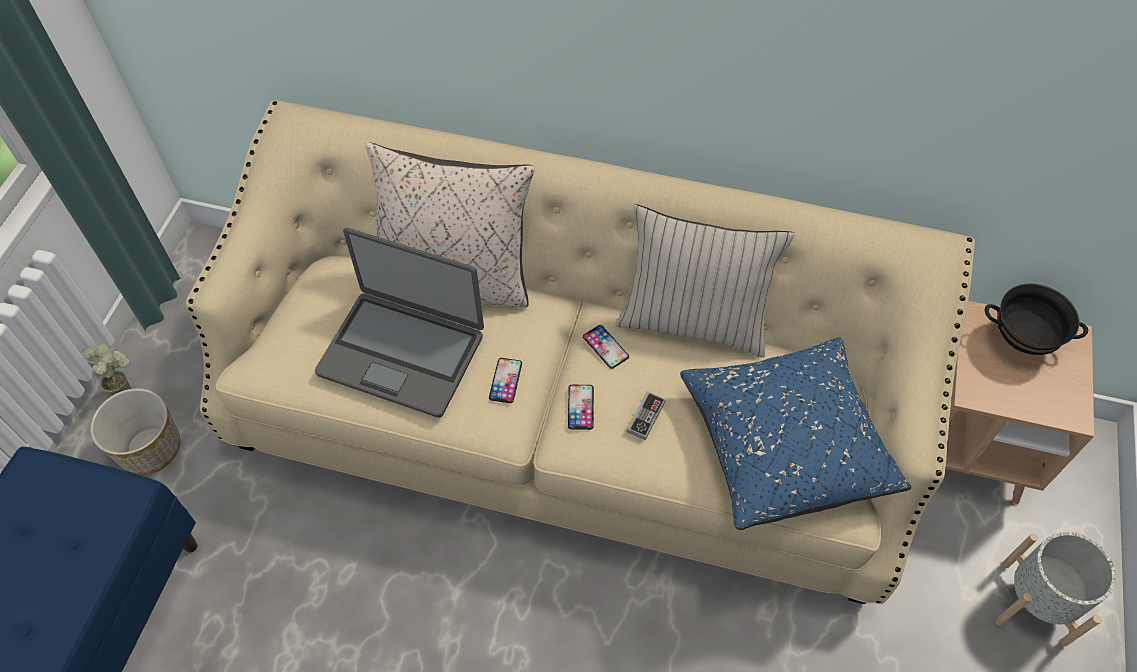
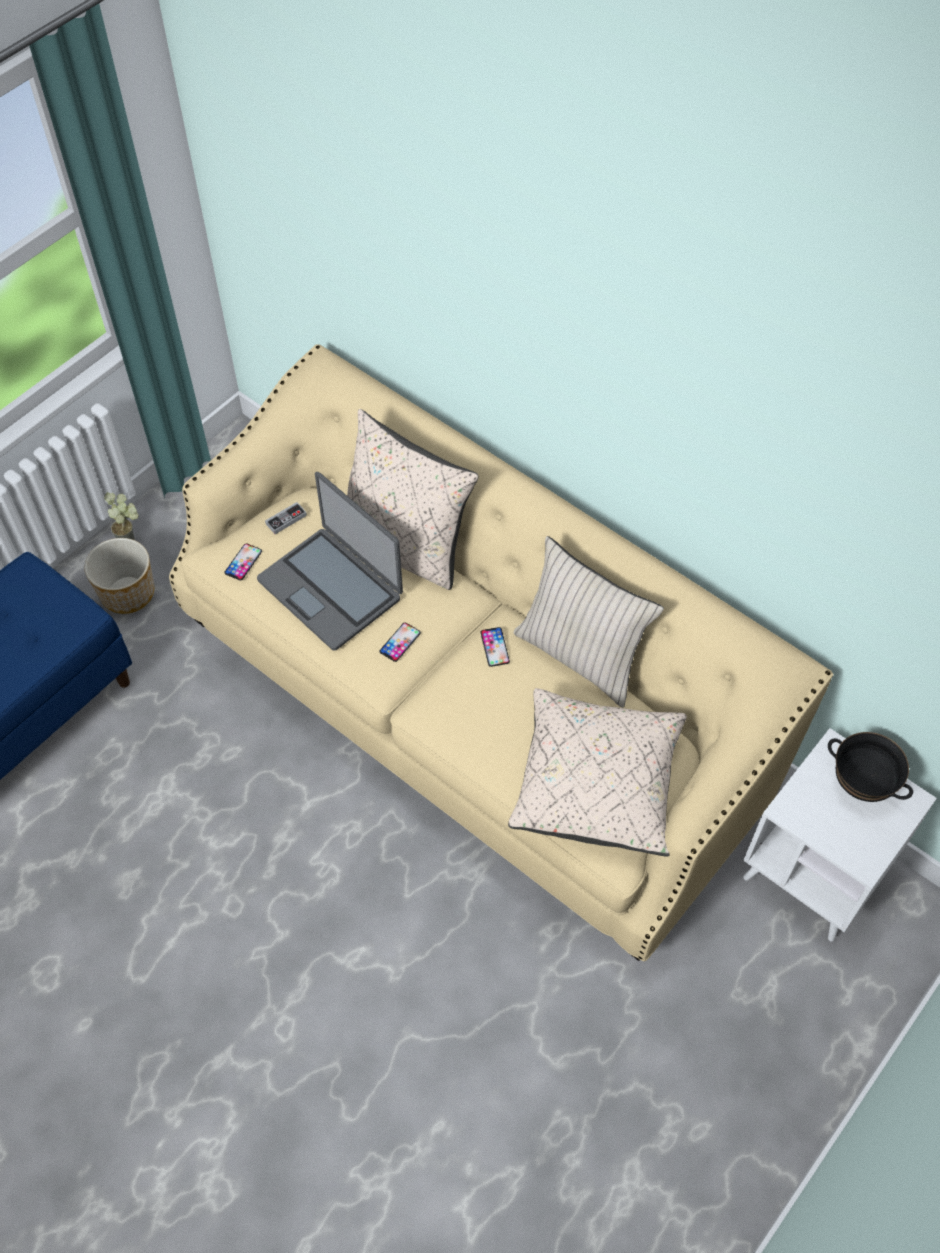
camera: 25 degrees right, 0 degrees up
(580, 407) = (448, 687): phone -> phone (243, 562)
(645, 417) = (495, 715): game controller -> game controller (286, 519)
(785, 445) = (596, 784): blue pillow -> beige pillow
(965, 446) = (814, 873): brown side table -> white side table
(1034, 602) = (794, 1027): grey planter -> none

